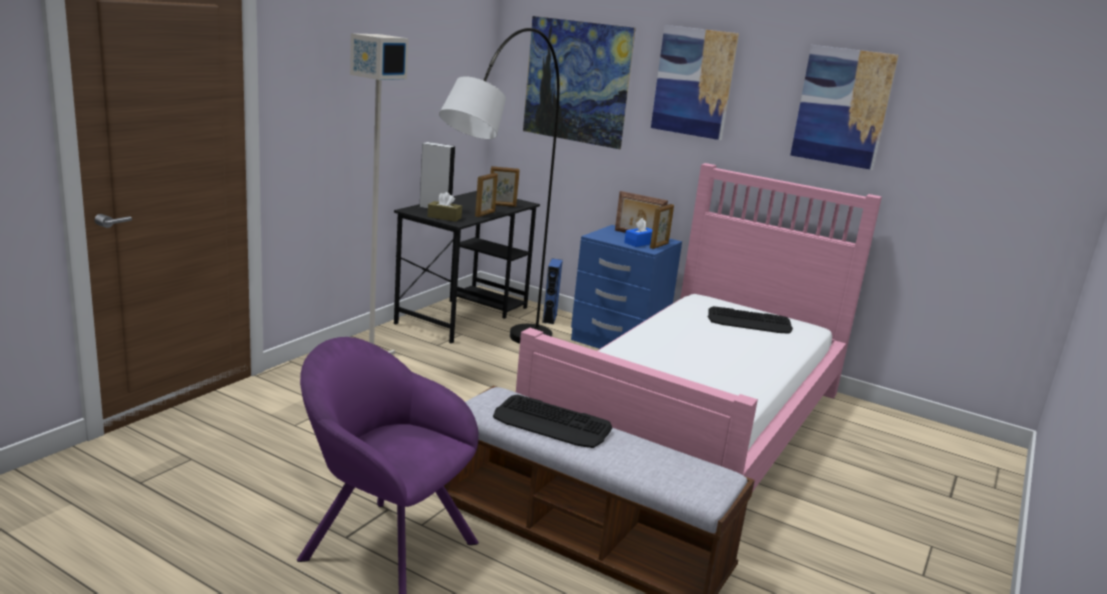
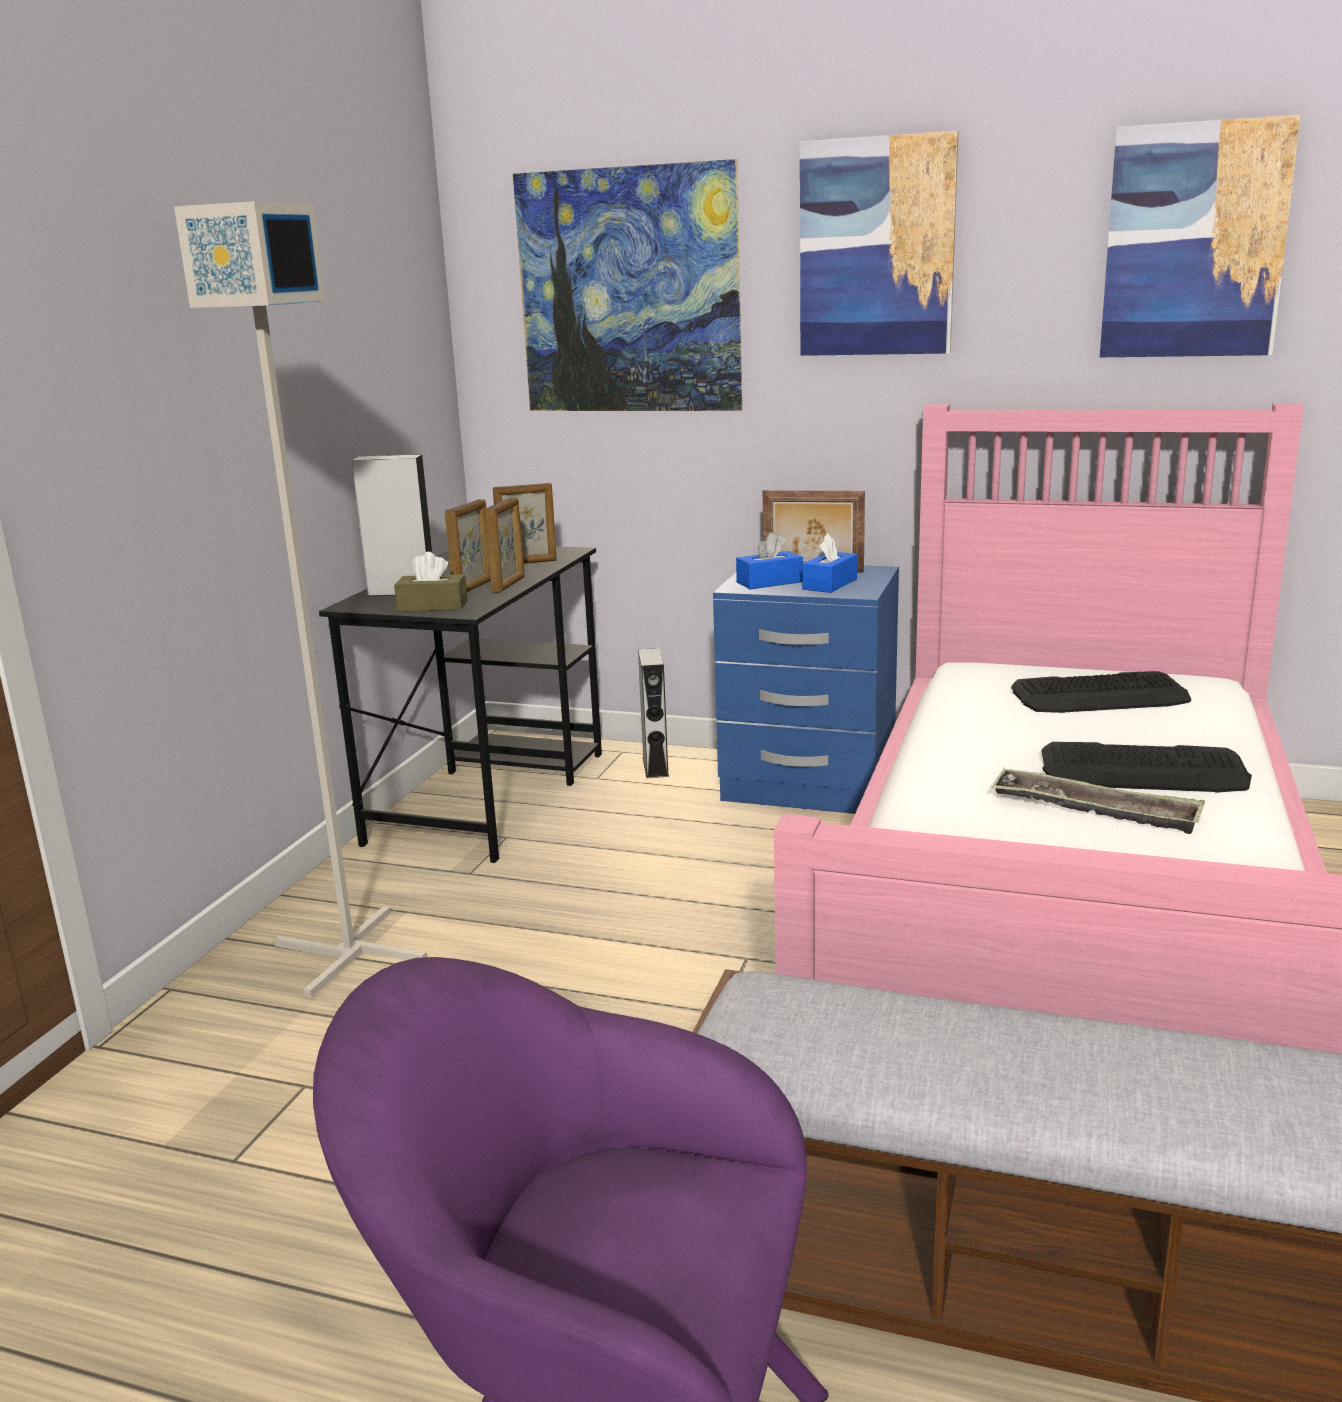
camera: 10 degrees left, 0 degrees up
(492, 364) = (600, 889): grey floor lamp -> none
(549, 318) = (655, 766): blue speaker -> grey speaker
(552, 423) = (943, 1046): keyboard -> keyboard (1143, 771)
(612, 236) = (769, 582): none -> blue tissue box
(659, 246) = (870, 582): picture frame -> picture frame (473, 587)
(696, 364) = (1094, 810): none -> tray

